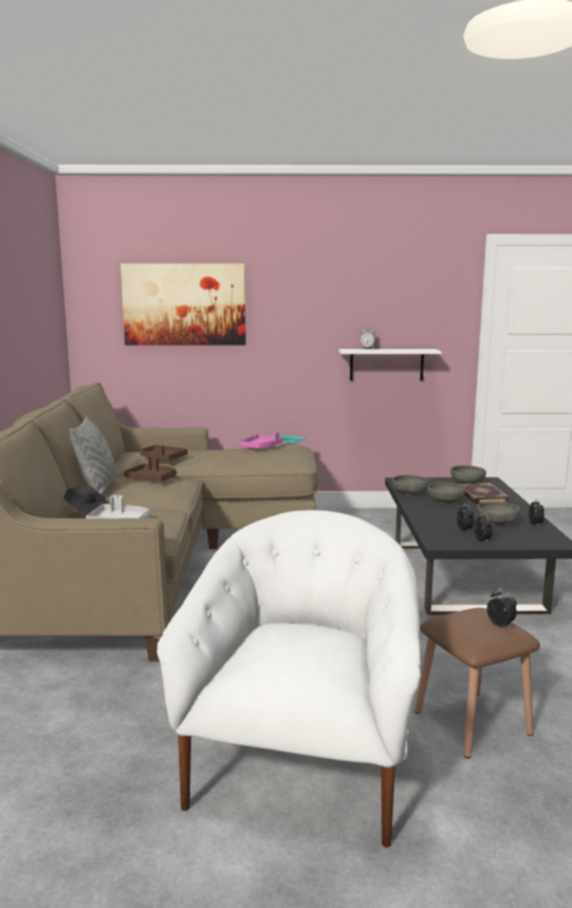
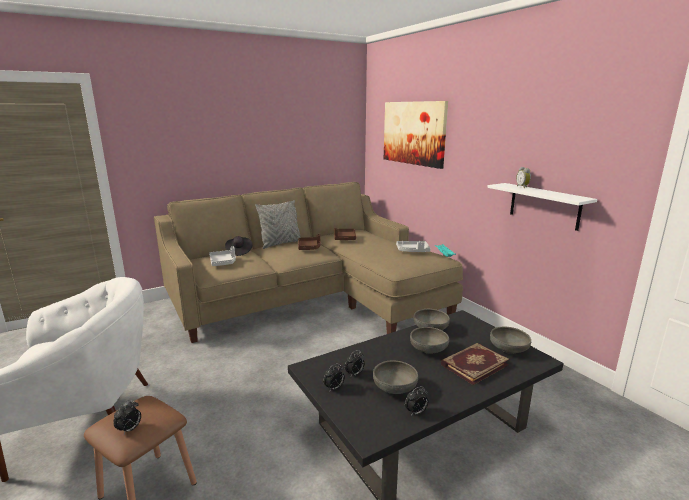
camera: 60 degrees right, 5 degrees up
(261, 447) = (413, 251): pink tray -> grey tray

